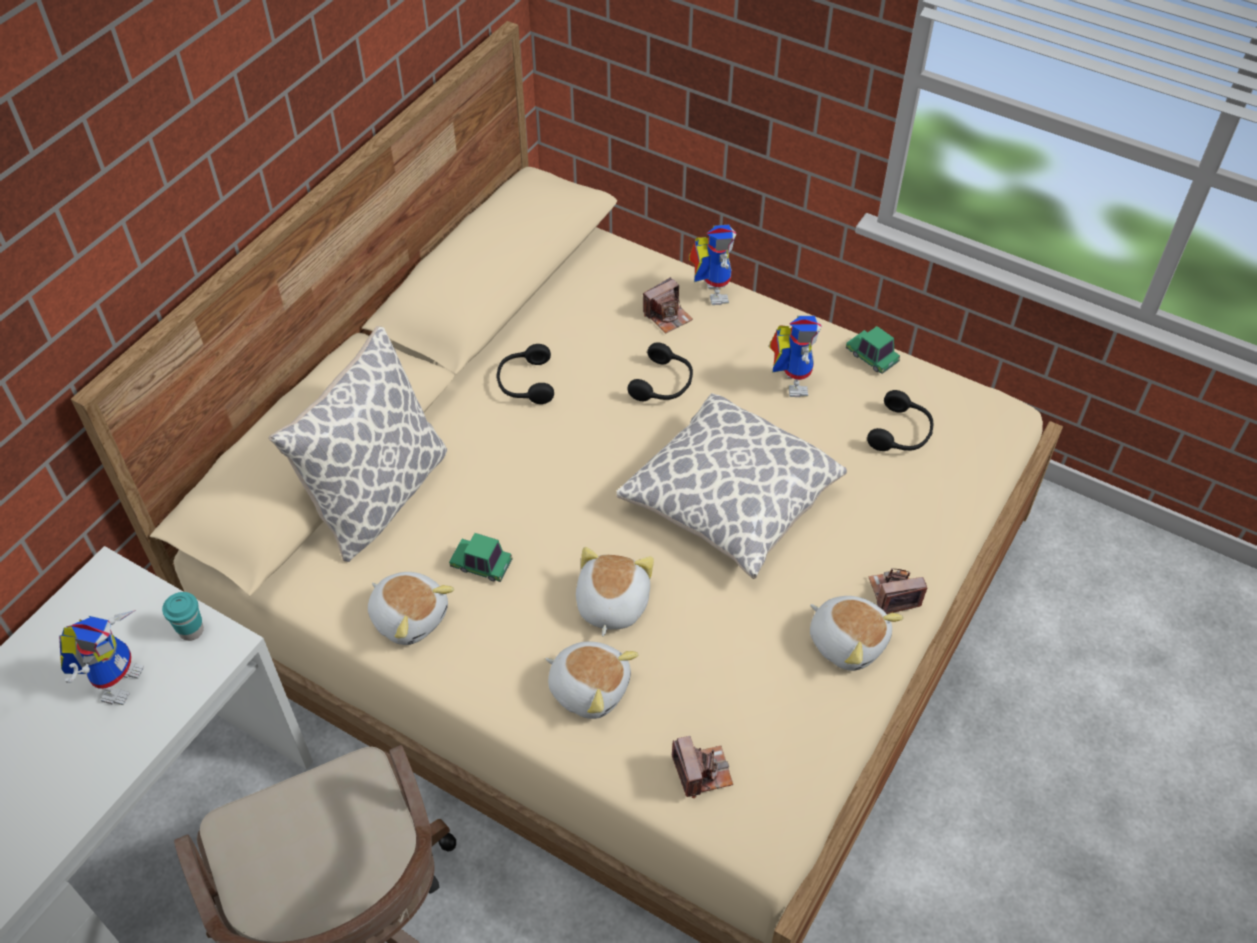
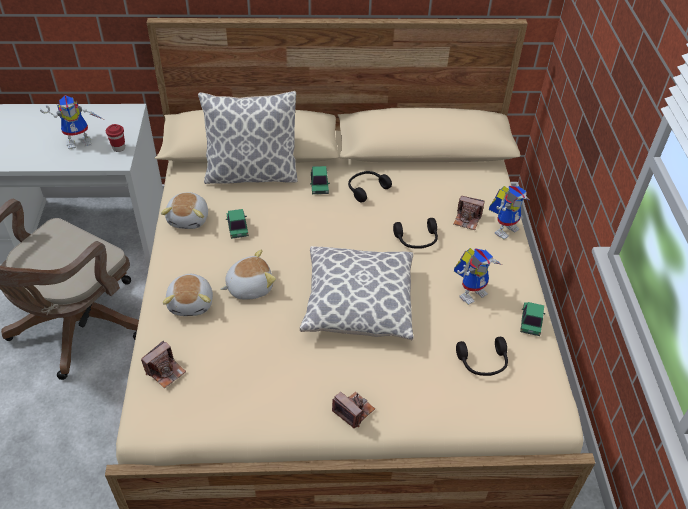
camera: 55 degrees right, 5 degrees down
(191, 630) = (119, 148): turquoise cup -> red cup
(473, 429) = (319, 185): none -> toy car
(847, 641) = (301, 402): plush toy -> none

